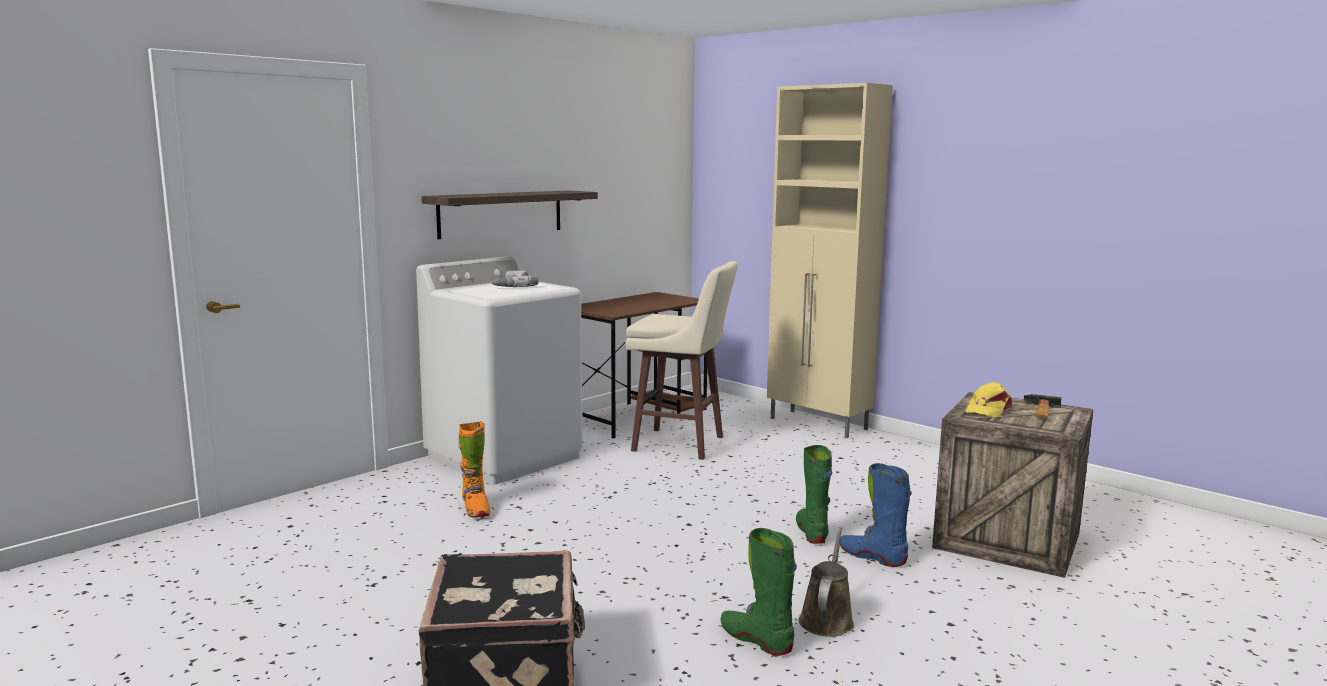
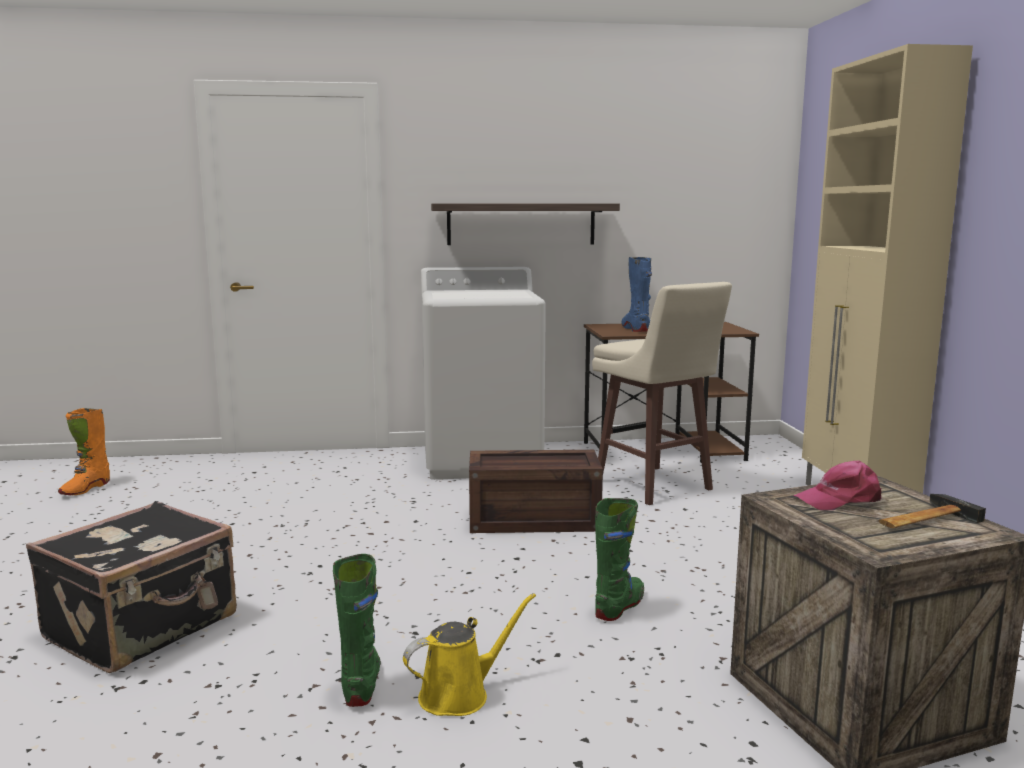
camera: 40 degrees right, 0 degrees up
(475, 509) = (380, 494): orange boot -> orange boot (85, 489)
(511, 285) = (494, 292): power drill -> none
(645, 492) = (535, 519): none -> crate
(827, 619) = (460, 694): brown watering can -> yellow watering can
(872, 557) = (636, 655): blue boot -> blue boot (635, 329)
(987, 409) = (840, 500): yellow cap -> pink cap

